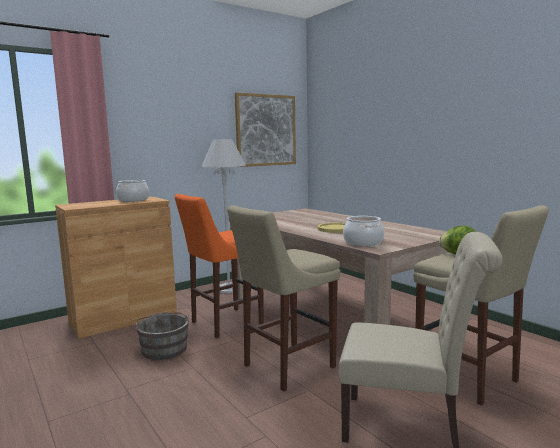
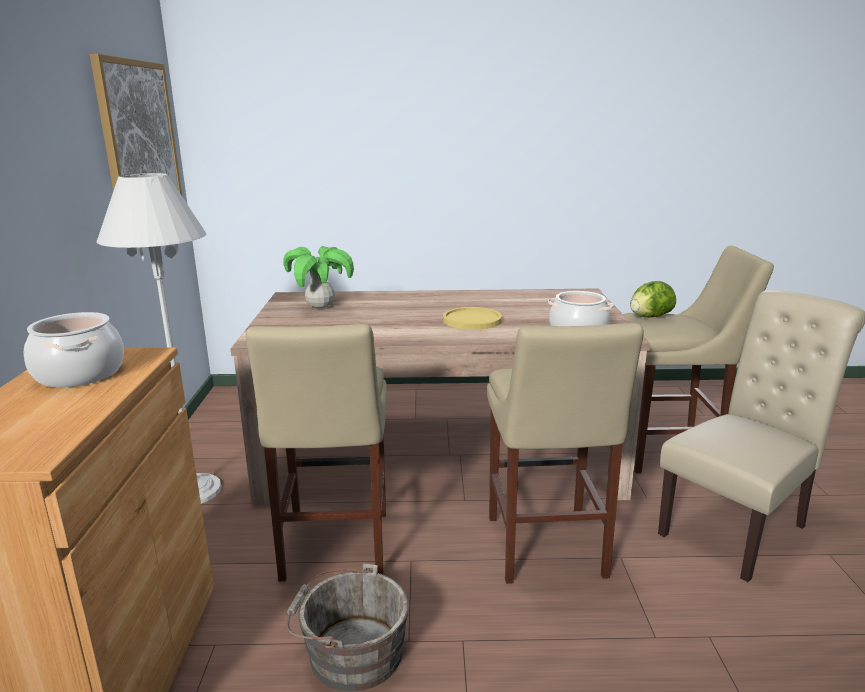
camera: 55 degrees left, 10 degrees up
(223, 323) = (334, 549): orange stool -> beige stool
(299, 214) = (320, 307): none -> potted plant

